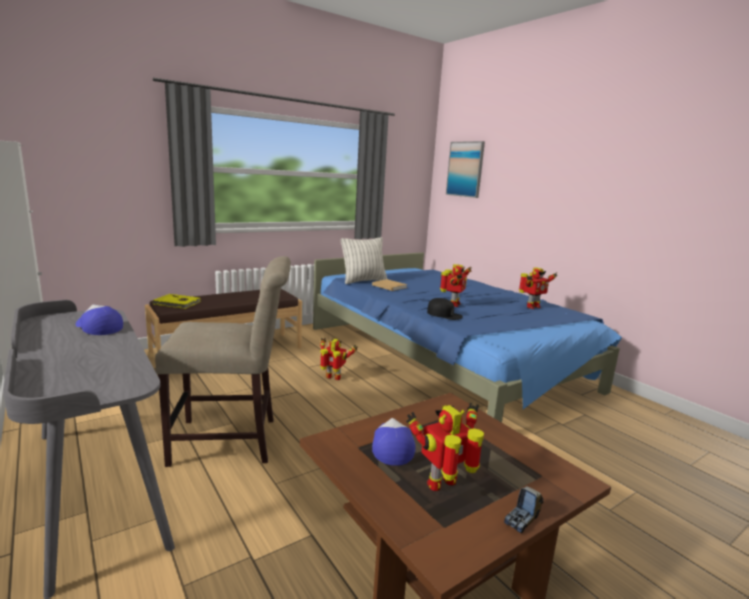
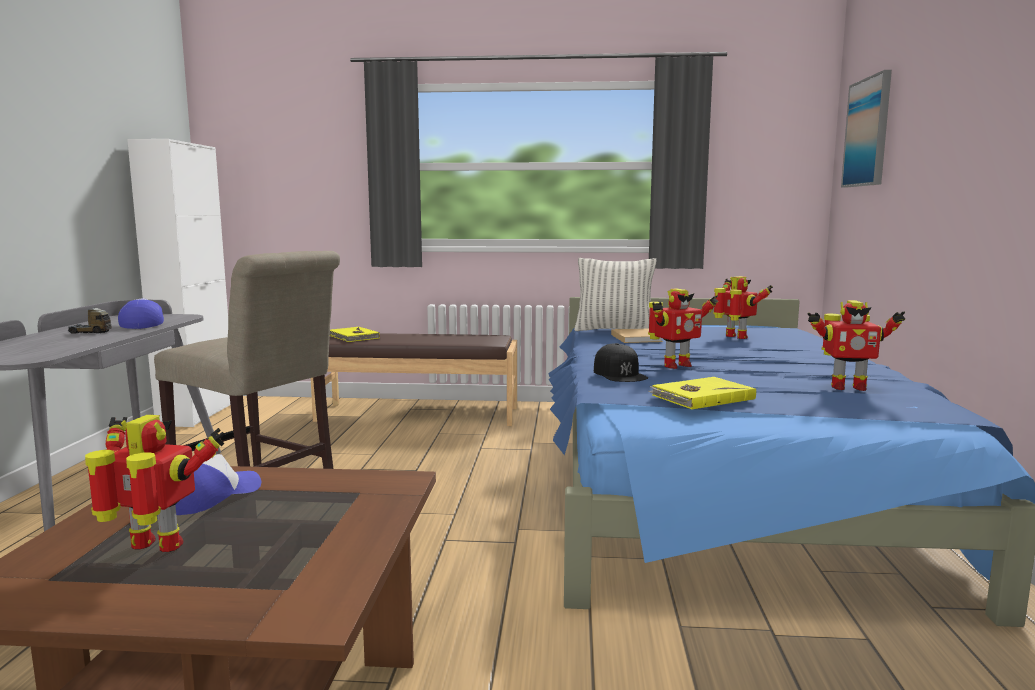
camera: 40 degrees right, 5 degrees down
(333, 378) = (488, 467): toy robot -> toy robot (735, 337)
(505, 323) = (701, 397): none -> yellow book
(522, 519) = (130, 614): toy truck -> toy truck (90, 332)

